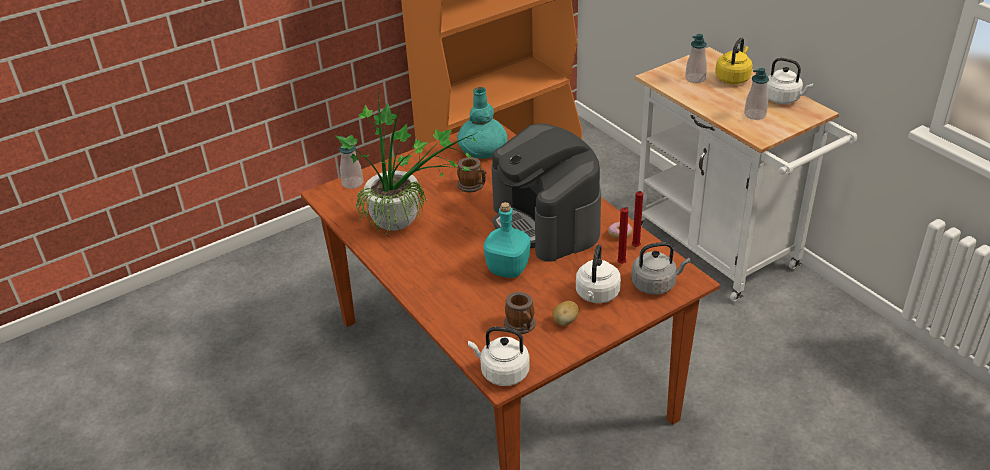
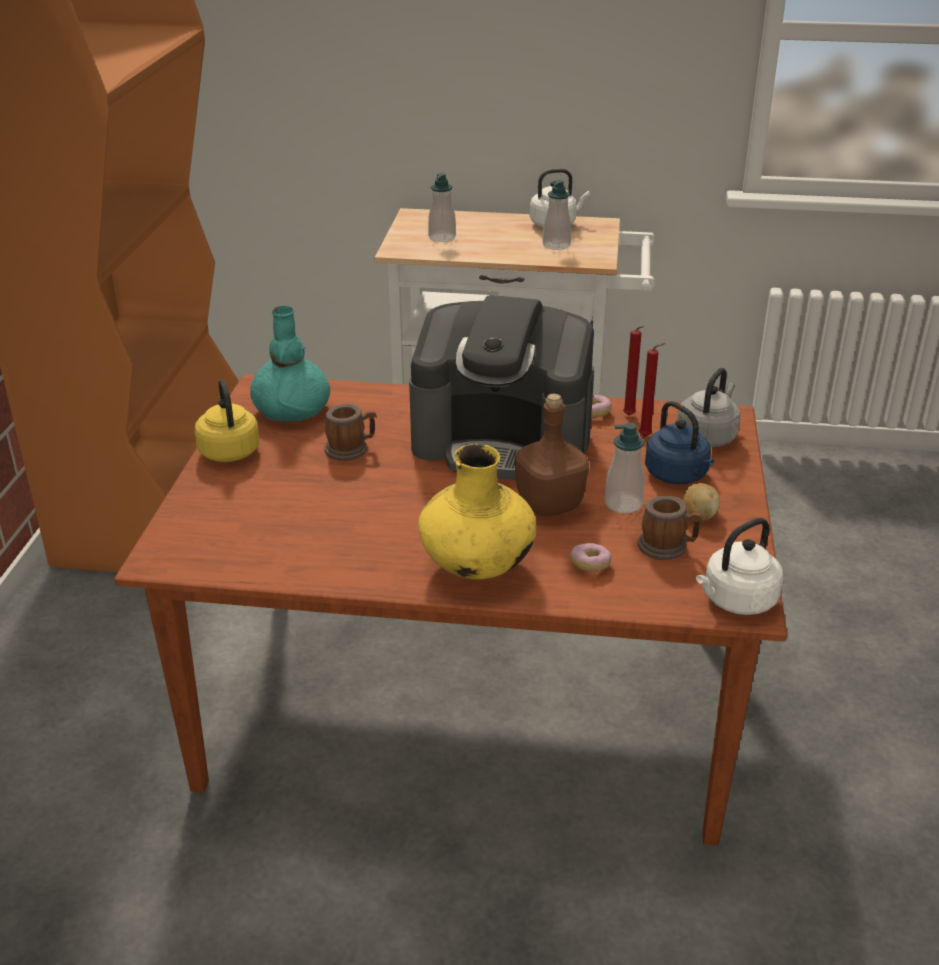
camera: 50 degrees left, 5 degrees down
(352, 183) = (179, 526): soap dispenser -> soap dispenser (623, 504)
(406, 222) = (339, 527): potted plant -> none
(427, 276) = (476, 566): none -> yellow vase
(472, 309) = (590, 565): none -> donut
(508, 268) = (548, 504): turquoise bottle -> brown bottle
(597, 295) = (678, 476): white kettle -> blue kettle
(733, 78) = (476, 224): yellow kettle -> yellow kettle (229, 450)

